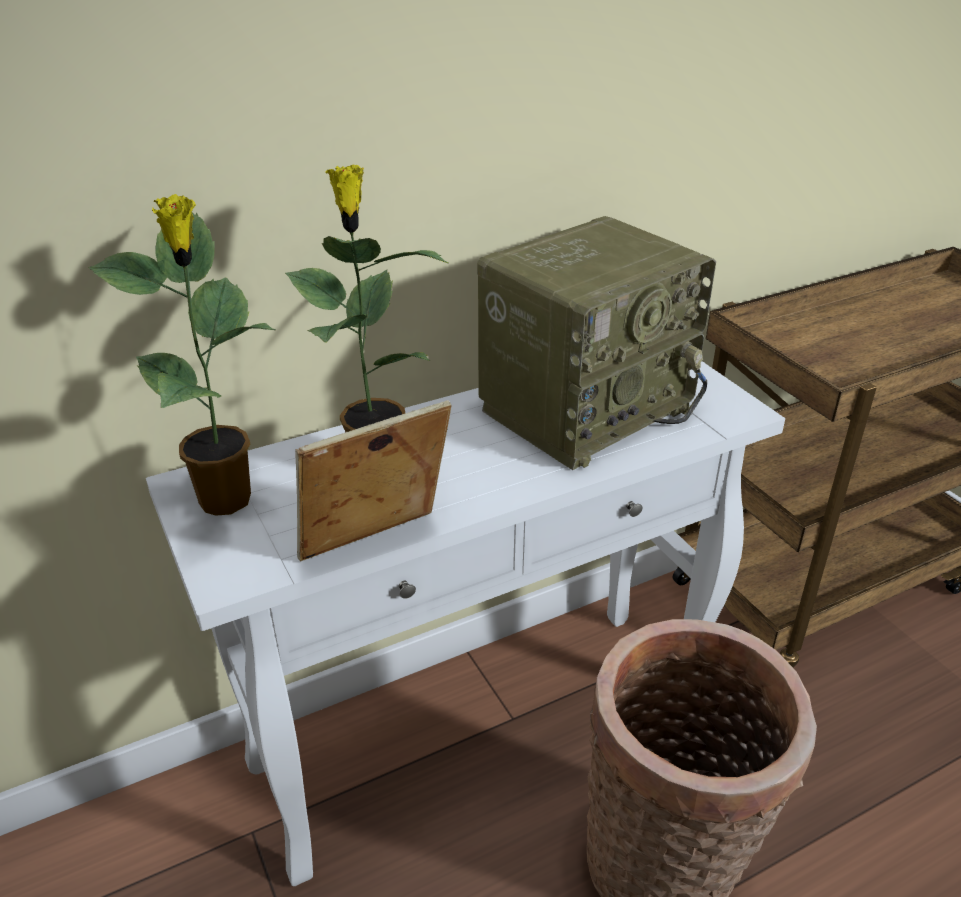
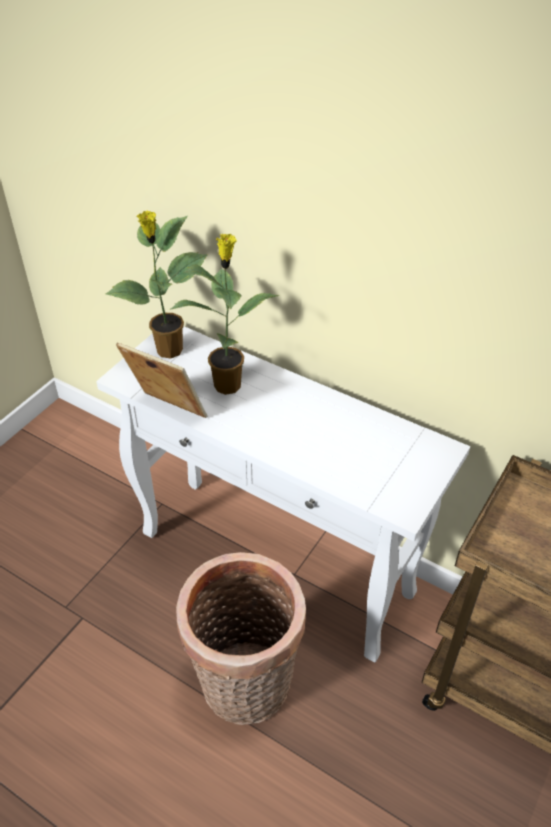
camera: 60 degrees right, 10 degrees up
(586, 407) = (348, 439): radio -> none

